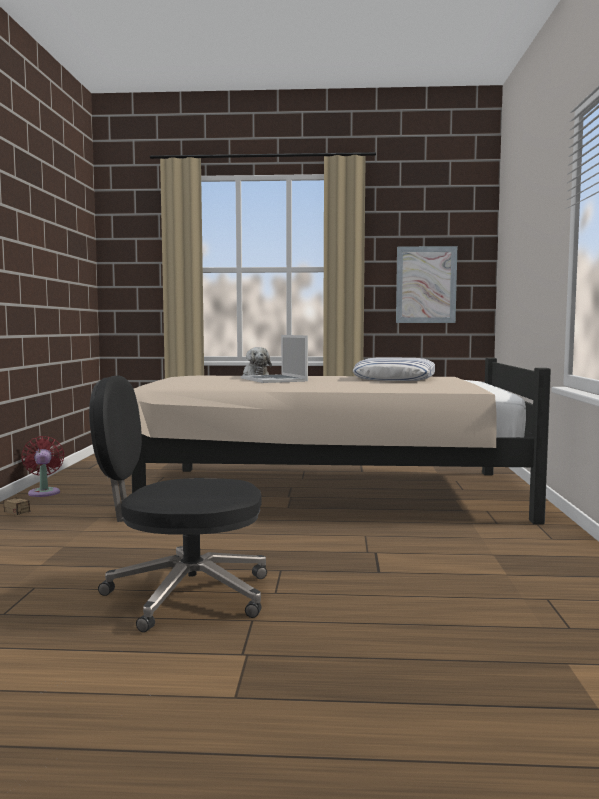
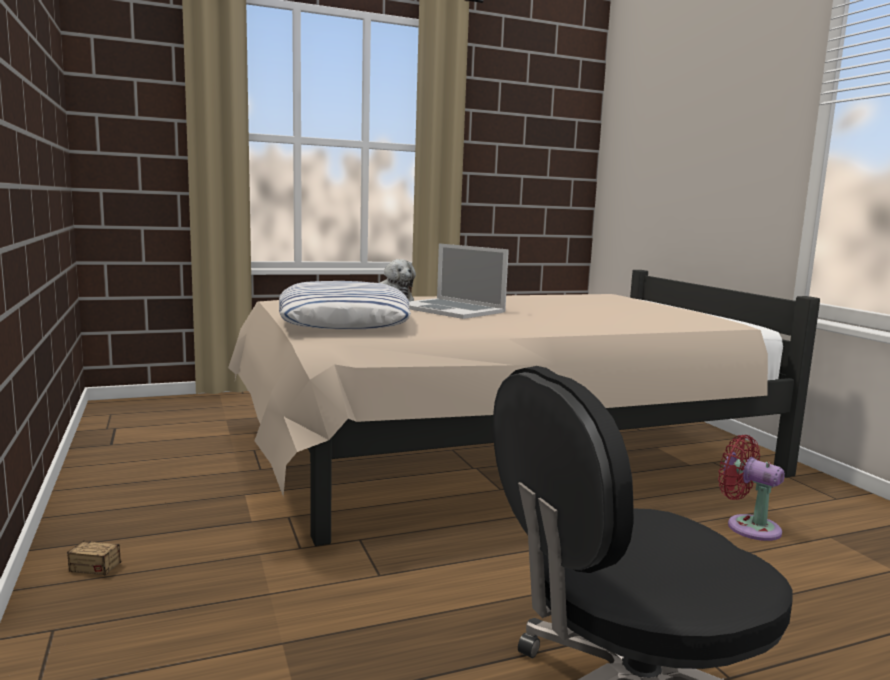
camera: 25 degrees left, 5 degrees up
(44, 492) = (92, 509): red fan -> red fan (748, 526)
(395, 378) = (576, 301): pillow -> pillow (344, 319)
(426, 284) = (526, 175): picture -> none

